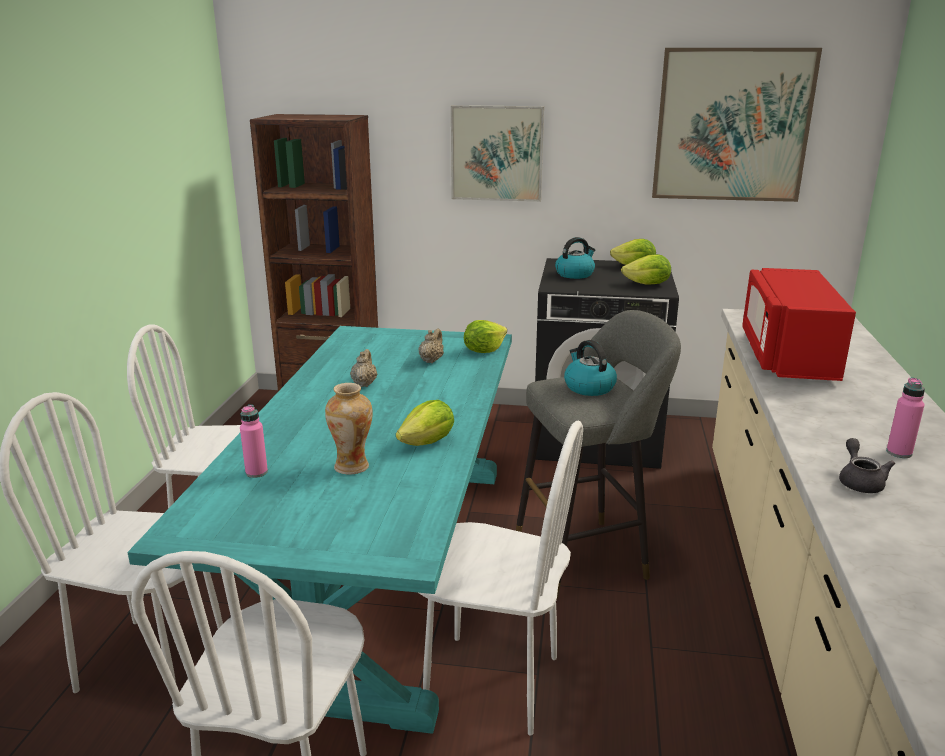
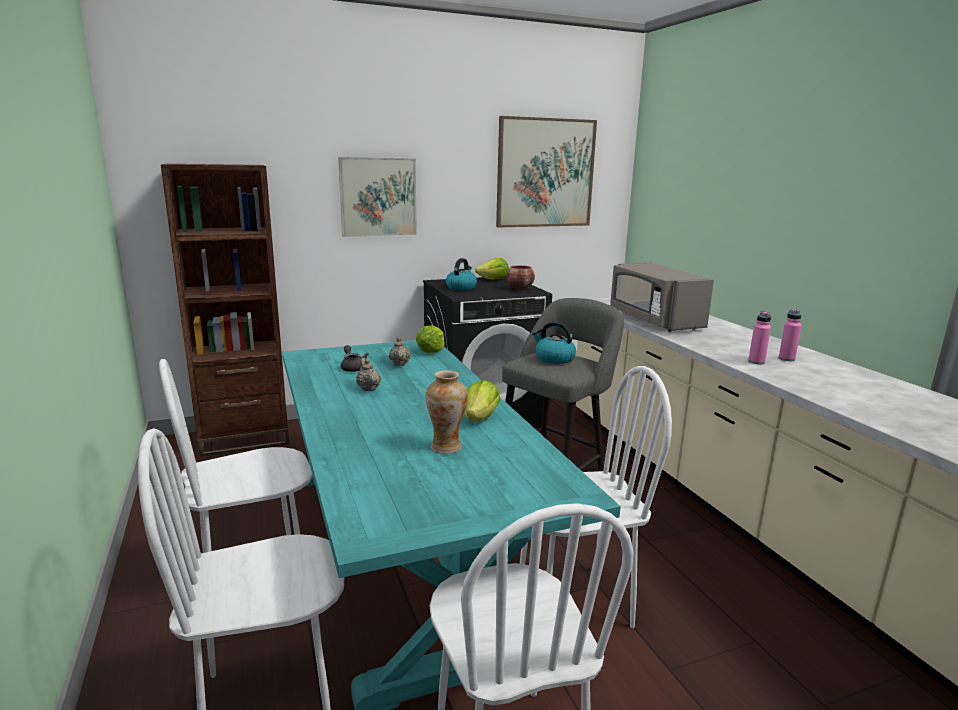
camera: 30 degrees left, 5 degrees down
(256, 472) = (370, 470): pink bottle -> pink bottle (756, 362)
(647, 284) = (520, 289): lettuce -> bowl
(787, 356) = (654, 320): red microwave -> grey microwave
(859, 481) = (794, 376): grey teapot -> grey teapot (352, 367)

